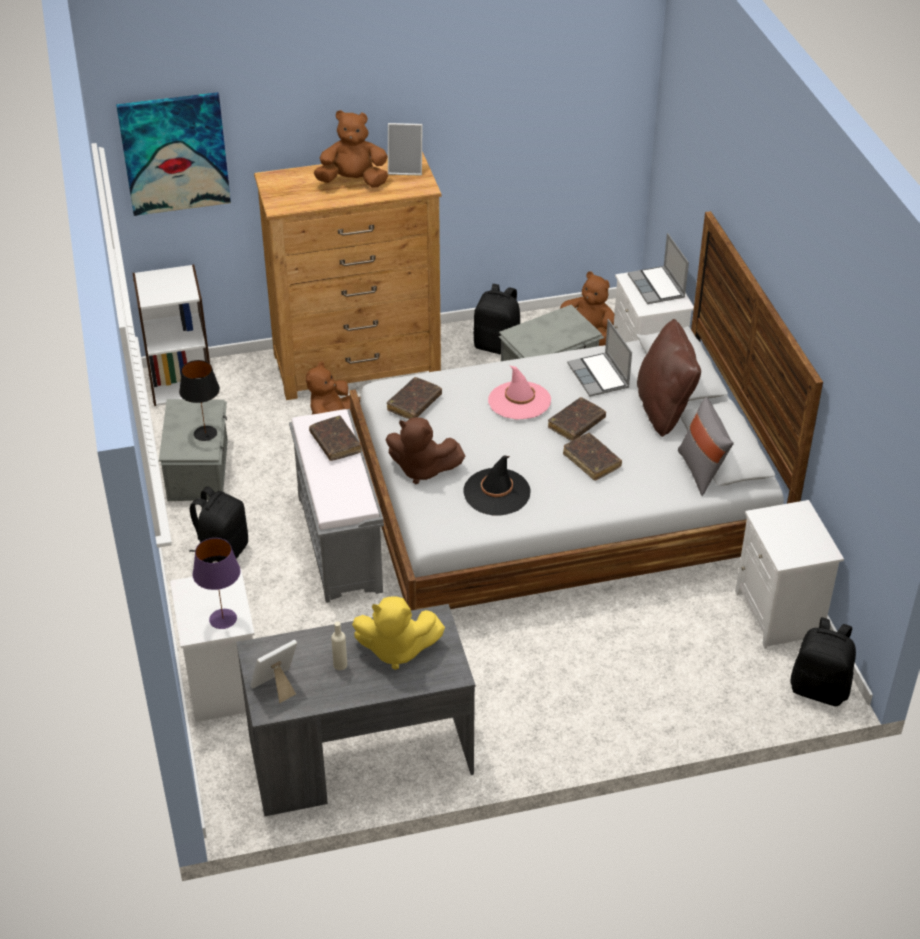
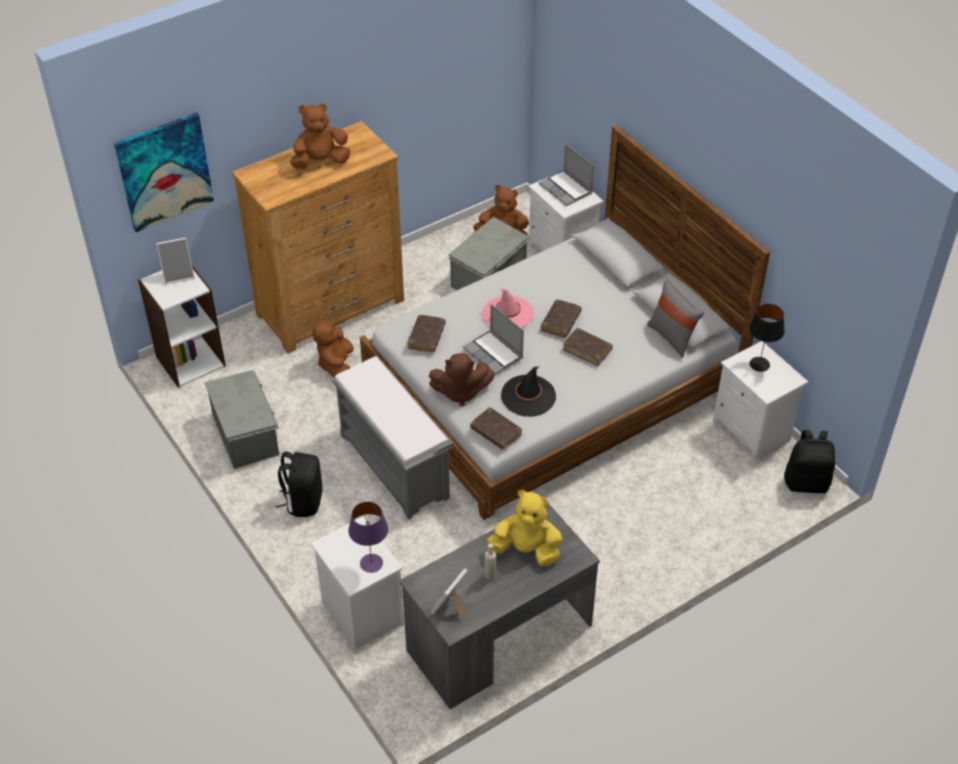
camera: 20 degrees left, 5 degrees up
(205, 433) = (253, 404): black table lamp -> black table lamp (759, 364)
(335, 443) = (382, 388): brown book -> brown book (496, 432)
(396, 650) = (526, 550): yellow plush toy -> yellow plush toy turned 150 degrees counterclockwise
(406, 169) = (357, 140): picture frame -> picture frame (178, 274)
(498, 346) = (437, 263): black backpack -> none
(599, 376) = (558, 277): laptop -> laptop (494, 353)
(664, 410) = (620, 293): brown pillow -> none

